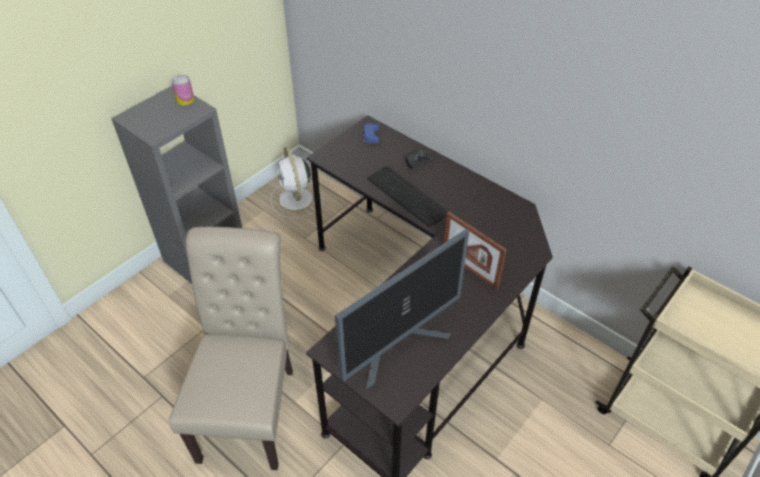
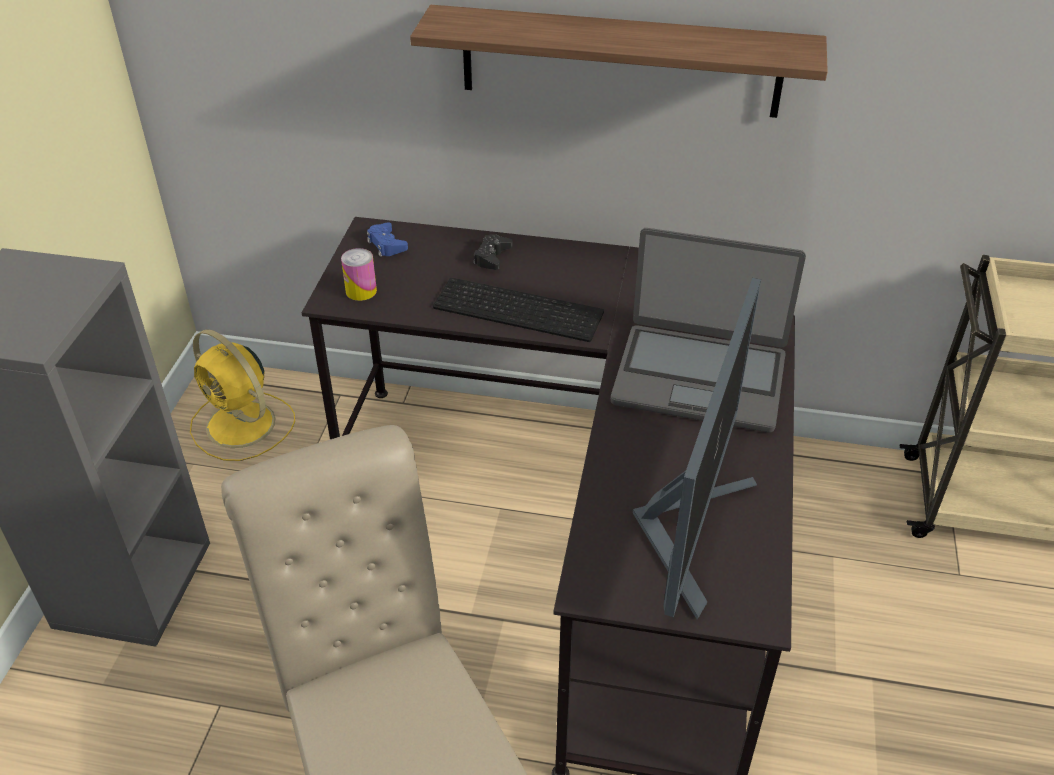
camera: 30 degrees left, 5 degrees down
(185, 100) = (48, 267): can -> can (361, 291)
(296, 200) = (243, 426): white fan -> yellow fan
(469, 269) = (699, 377): picture frame -> laptop
(501, 79) = (620, 61): none -> shelf

